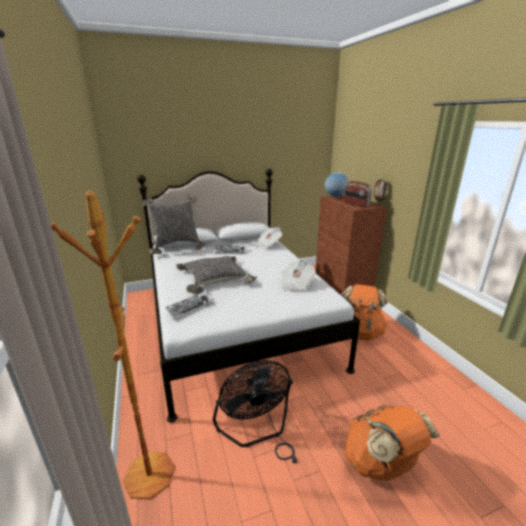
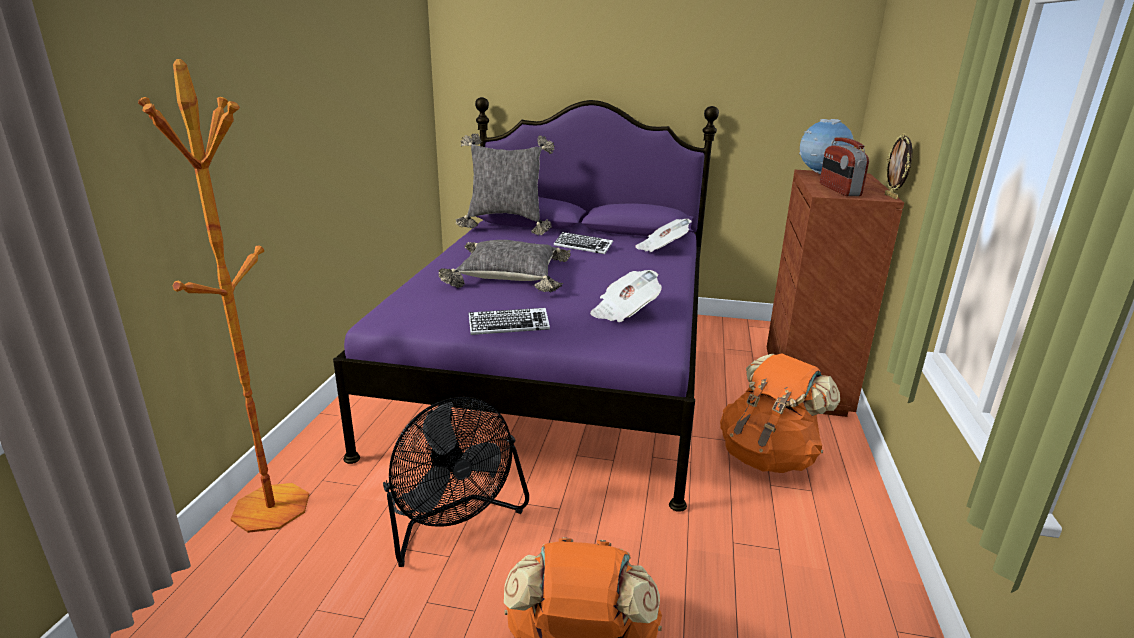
camera: 30 degrees right, 0 degrees up
(190, 308) = (421, 300): keyboard -> keyboard (509, 326)
(235, 323) = (556, 374): white bed -> purple bed
(261, 431) = (447, 523): black fan -> black fan turned 135 degrees clockwise

